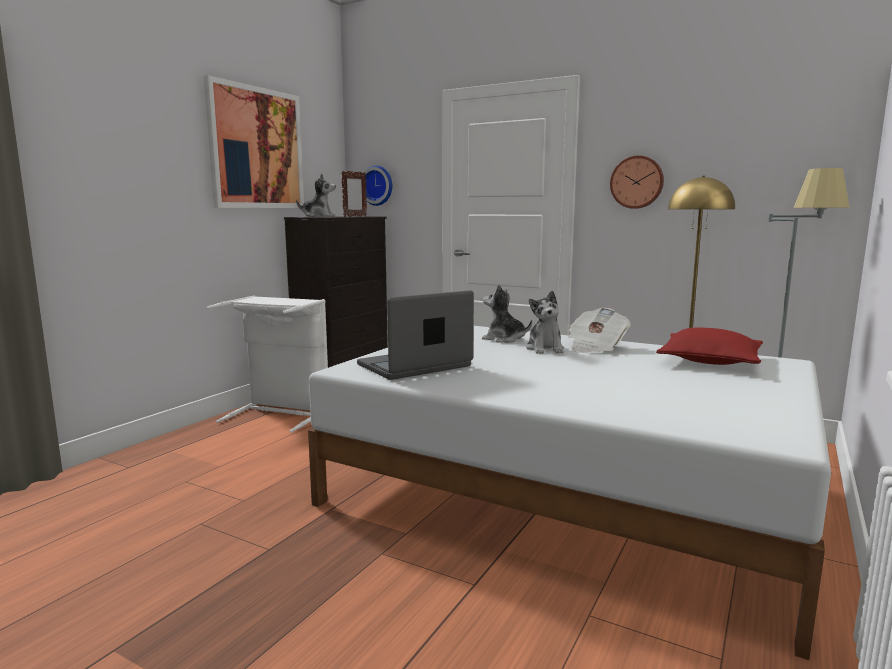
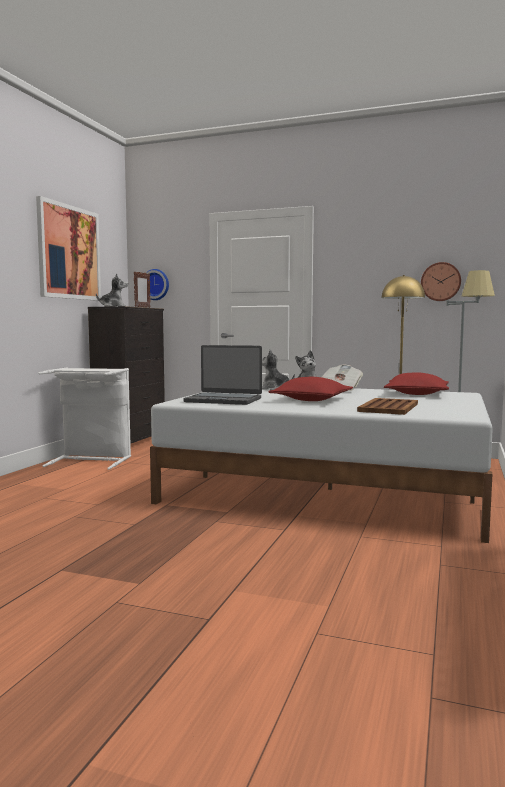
camera: 10 degrees left, 5 degrees down
(415, 366) = (223, 400): laptop -> laptop turned 120 degrees counterclockwise
(541, 372) = (311, 400): none -> red pillow
(637, 182) = (356, 281): wall clock -> wall clock (440, 282)
(654, 400) = (389, 407): none -> brown tray

